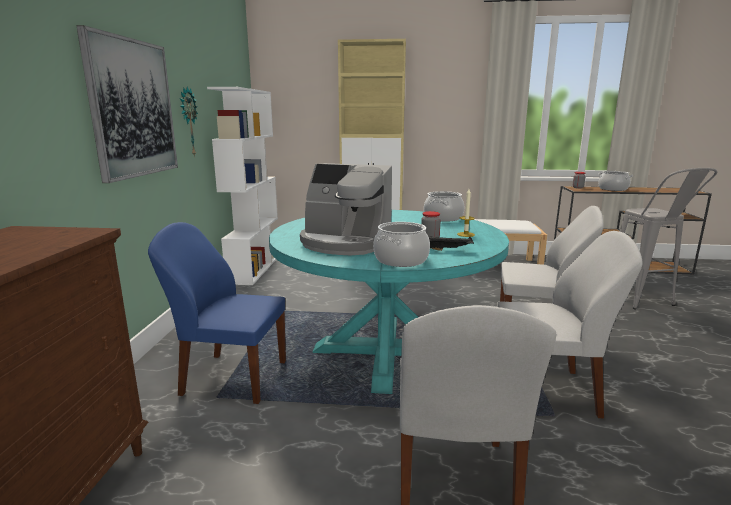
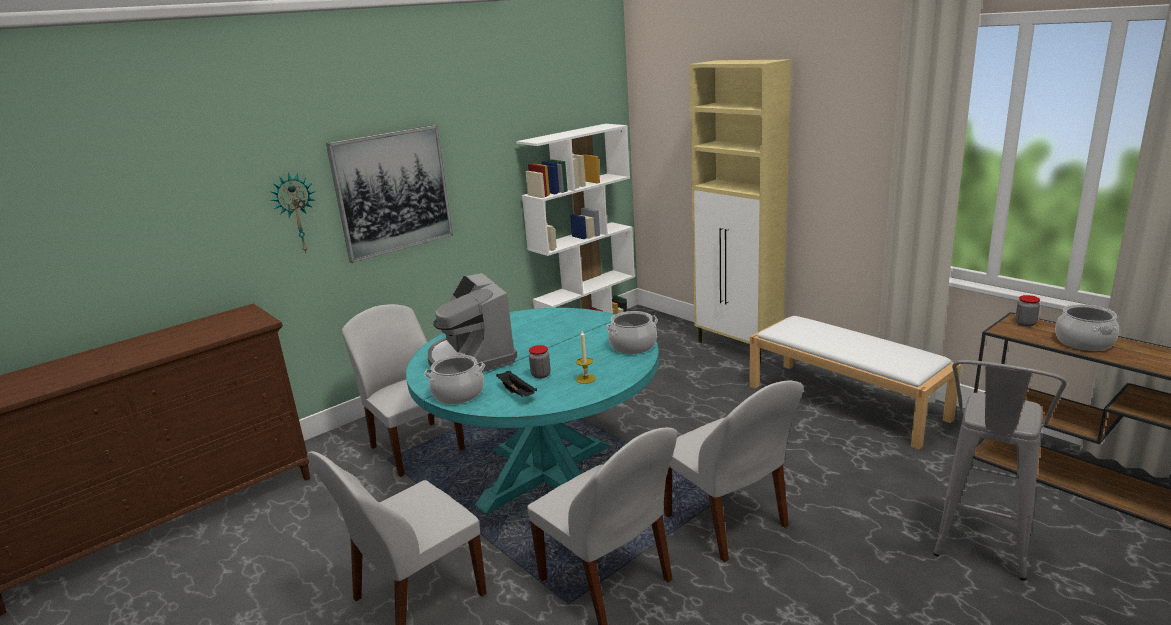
camera: 45 degrees right, 5 degrees up
(187, 122) = (480, 185): wall clock -> wall clock (295, 213)
(232, 377) = (416, 447): blue chair -> white chair

